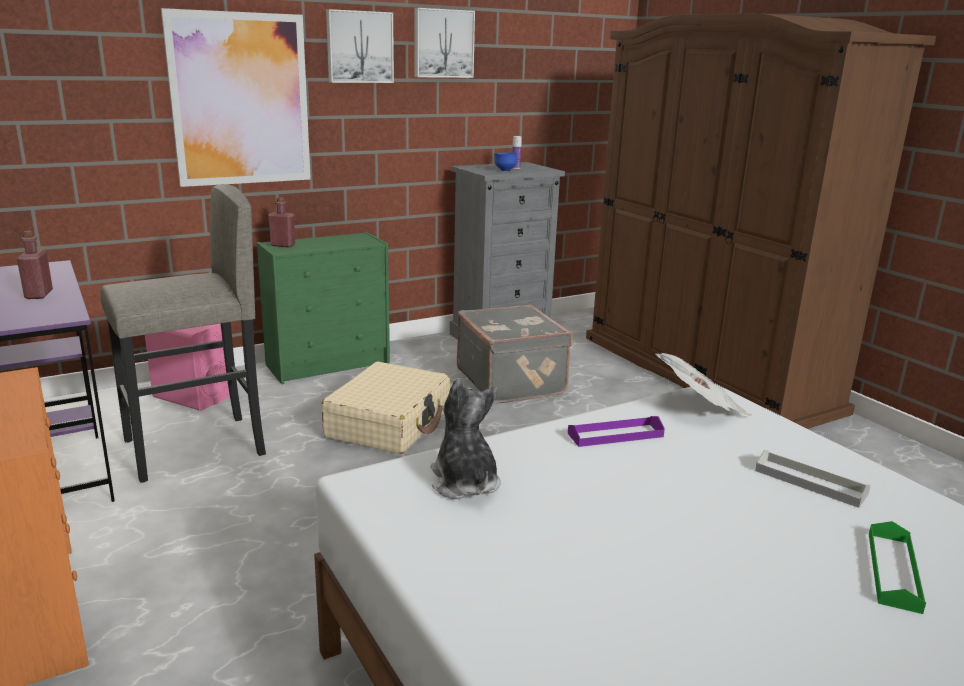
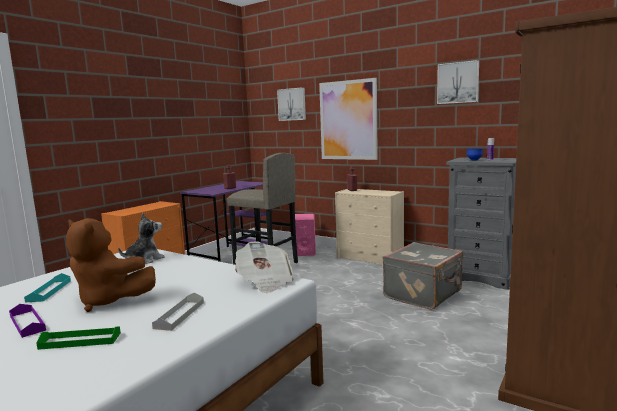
camera: 65 degrees right, 10 degrees down
(329, 364) = (370, 258): green dresser -> beige dresser
(359, 47) = (406, 90): picture -> picture (292, 104)
(389, 423) = (330, 284): beige suitcase -> none
(598, 610) = (49, 291): none -> turquoise tray
(615, 435) = (209, 272): purple tray -> purple tray (27, 323)
(713, 537) = (109, 301): none -> brown plush toy

